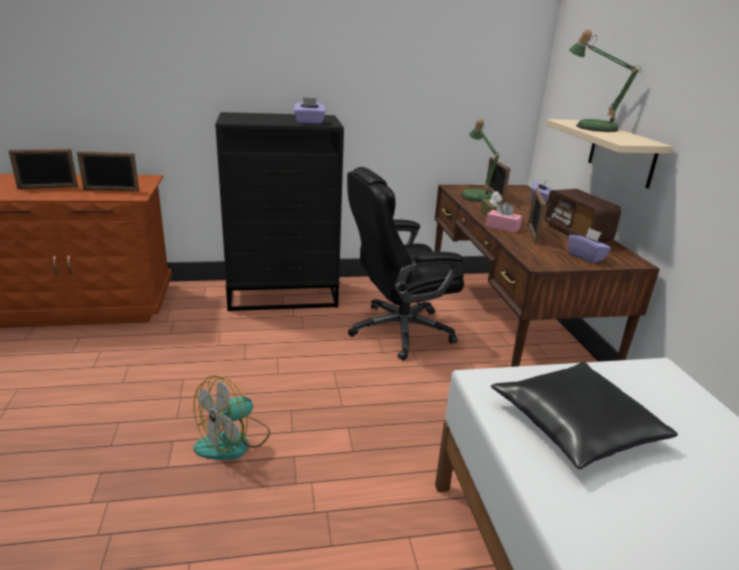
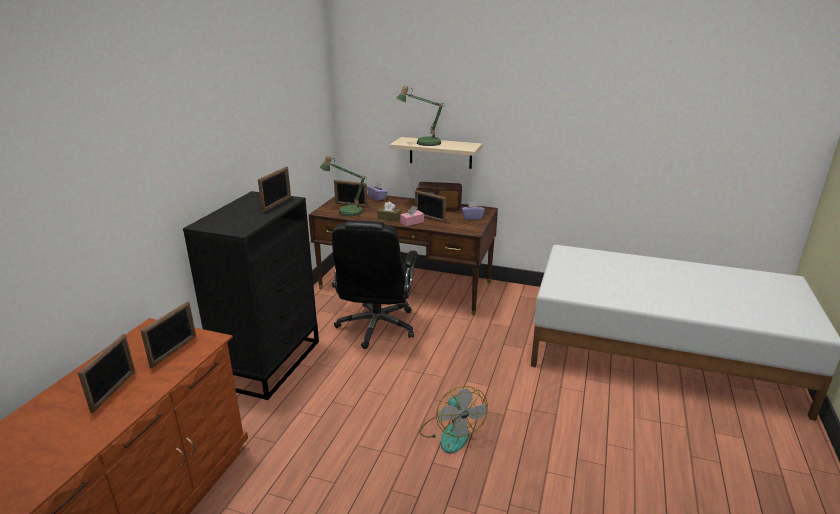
camera: 60 degrees left, 0 degrees up
(309, 122) = (277, 204): purple tissue box -> picture frame
(575, 425) = (594, 283): black pillow -> none

